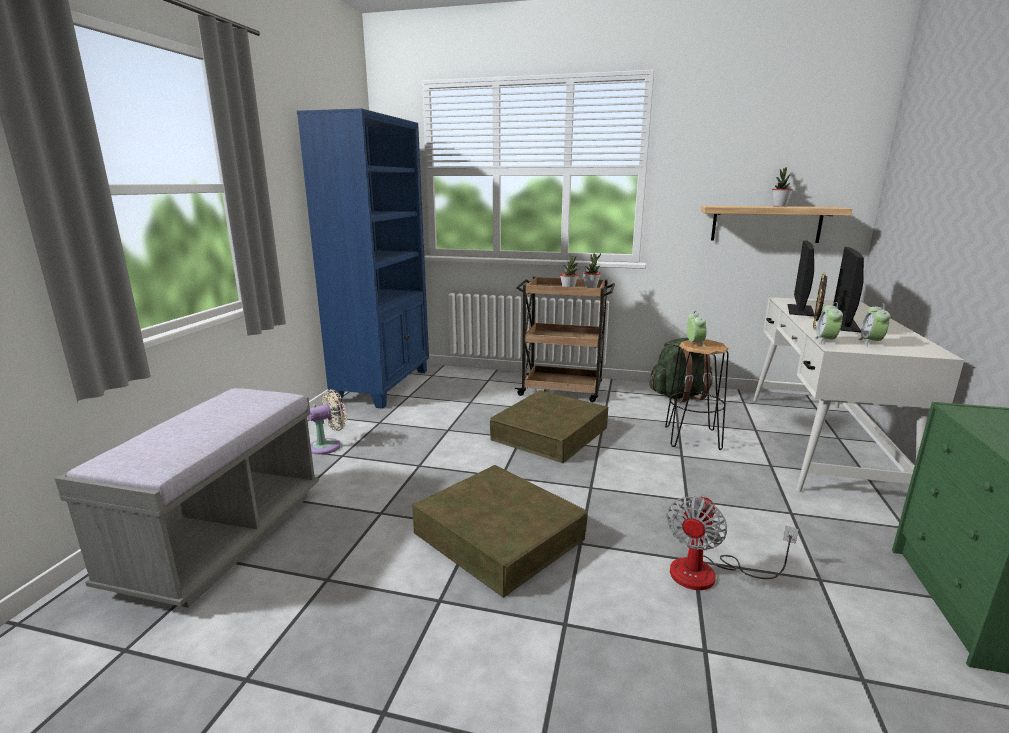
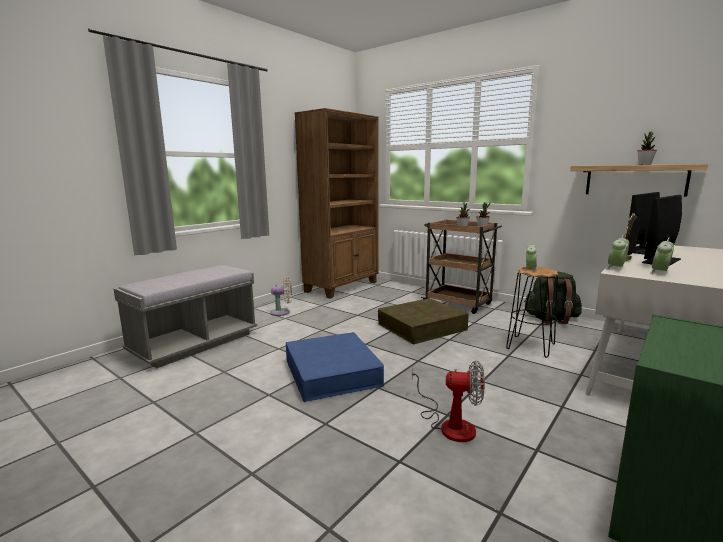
camera: 25 degrees right, 5 degrees down
(384, 385) = (342, 287): blue bookcase -> brown bookcase
(498, 536) = (332, 373): brown storage box -> blue storage box
(708, 573) = (449, 424): fan -> fan turned 135 degrees counterclockwise

